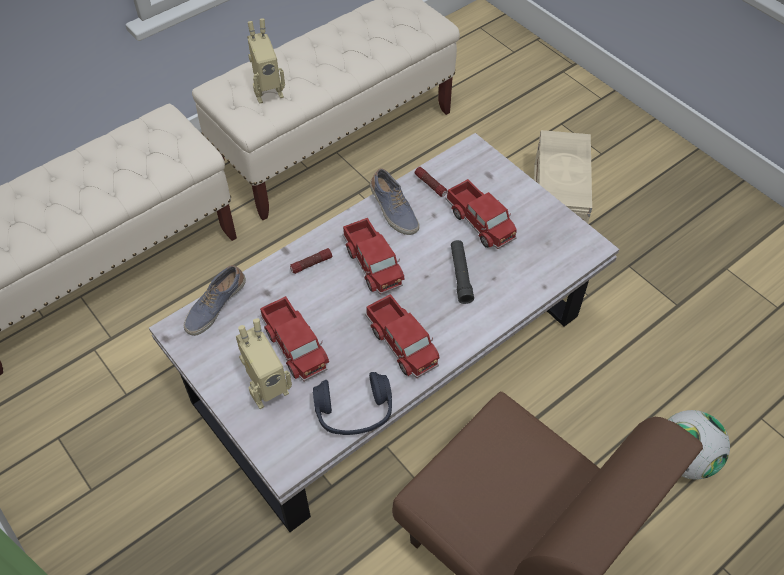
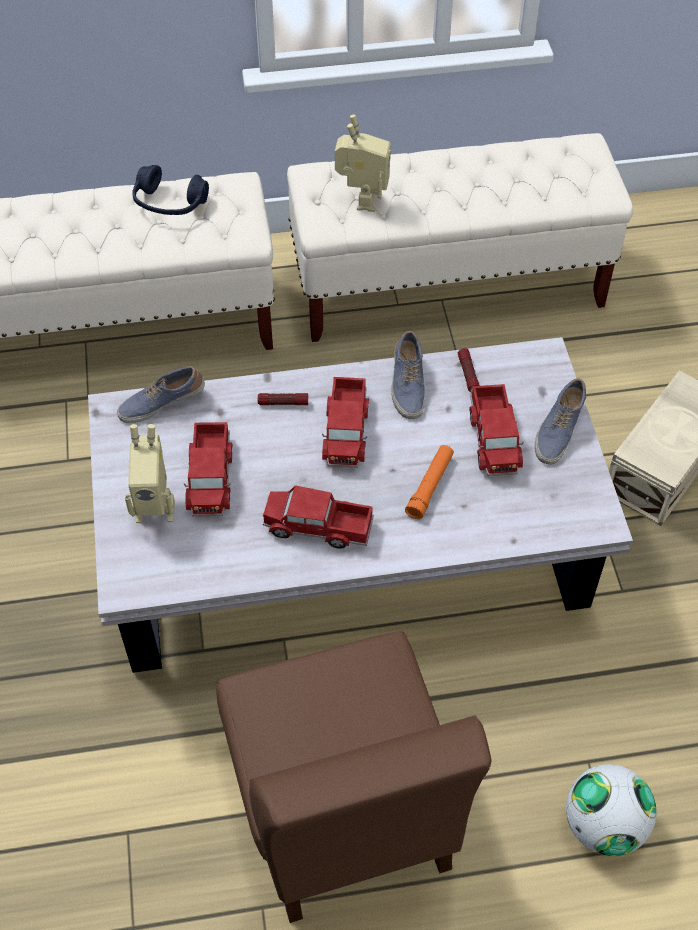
camera: 30 degrees right, 0 degrees up
(267, 92) = (362, 200): toy robot -> toy robot turned 90 degrees counterclockwise
(354, 412) = (222, 571): blue headphones -> blue headphones (169, 203)
(402, 343) = (318, 527): toy truck -> toy truck turned 105 degrees clockwise
(460, 275) = (430, 486): black flashlight -> orange flashlight
(518, 196) = (558, 430): none -> shoe

